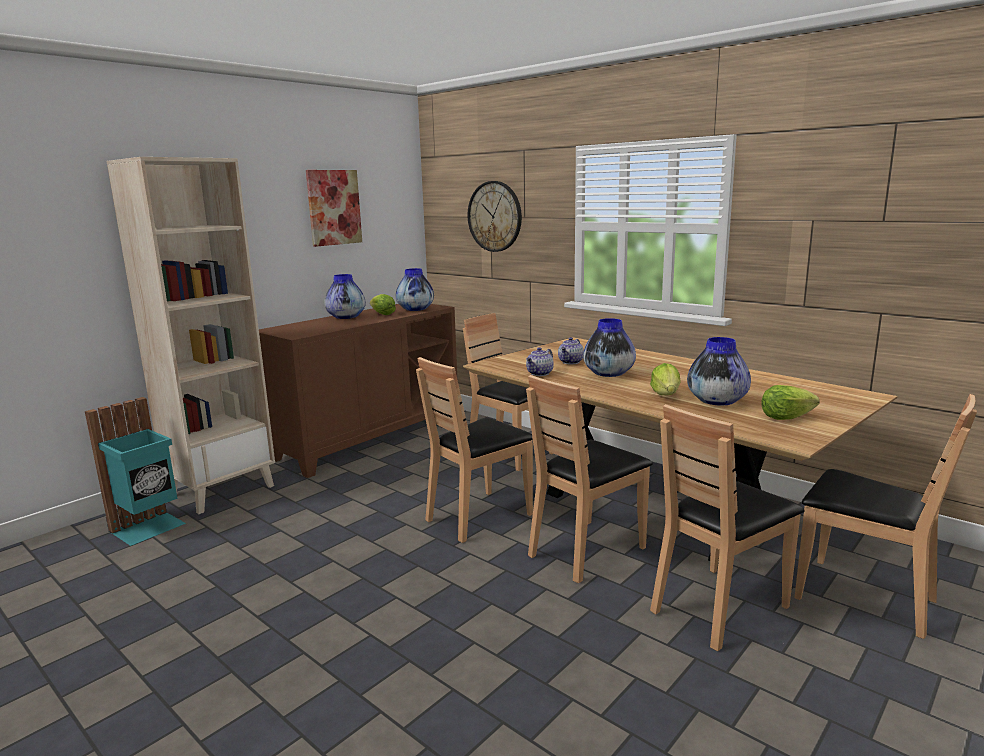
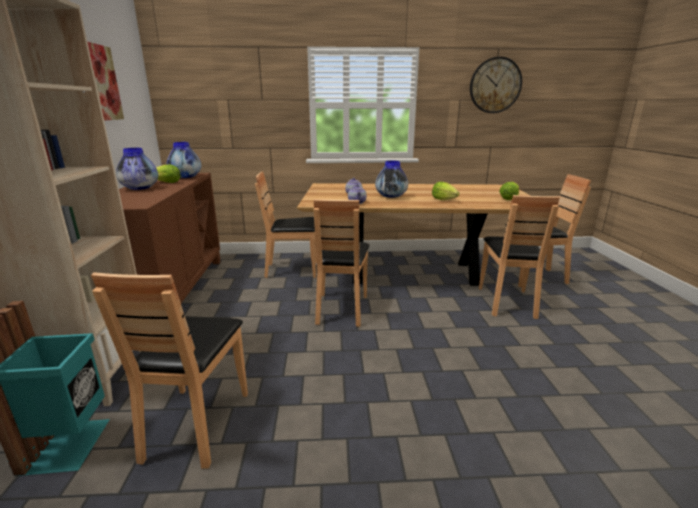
camera: 45 degrees left, 5 degrees up
(495, 216) = (233, 99): wall clock -> wall clock (495, 85)
(586, 550) = (422, 302): brown chair -> brown chair (196, 424)
(716, 402) = (469, 198): vase -> none

